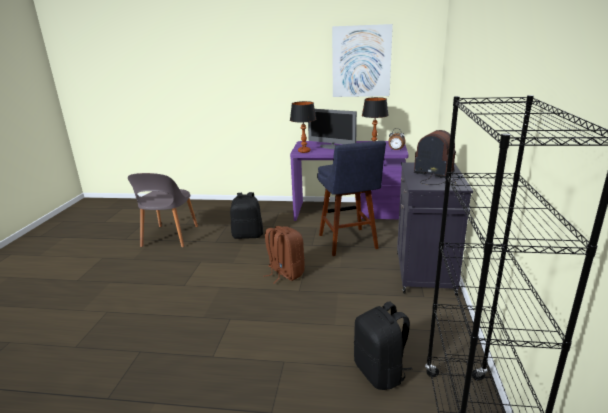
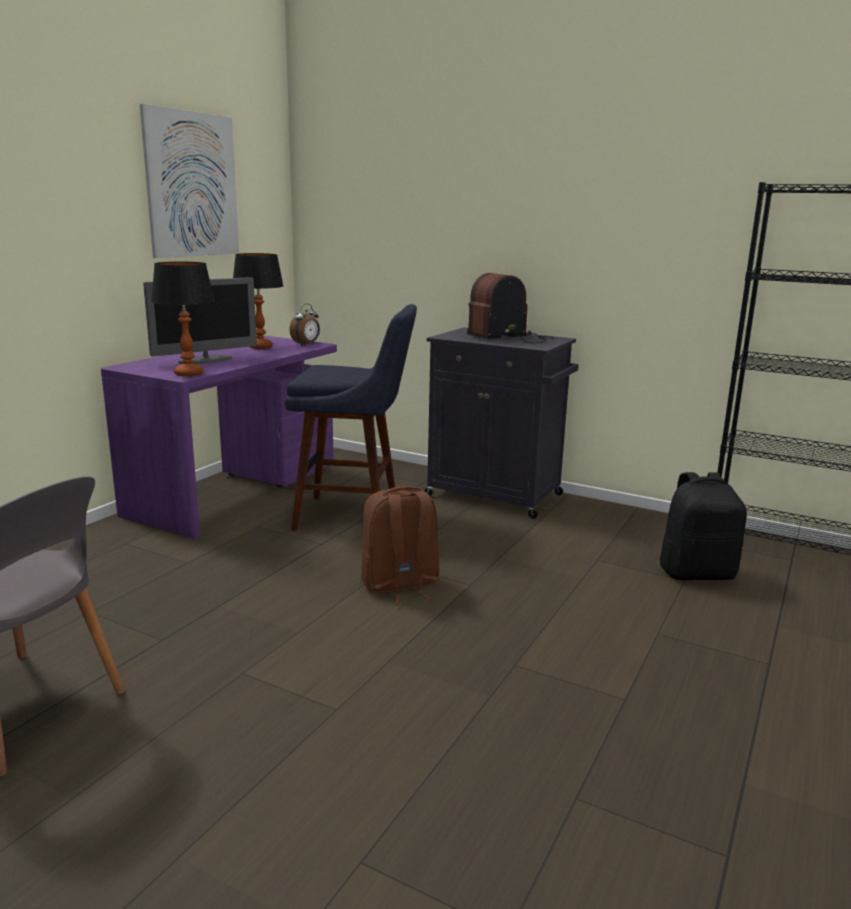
camera: 70 degrees left, 5 degrees down
(248, 235) = (189, 595): black backpack -> none

